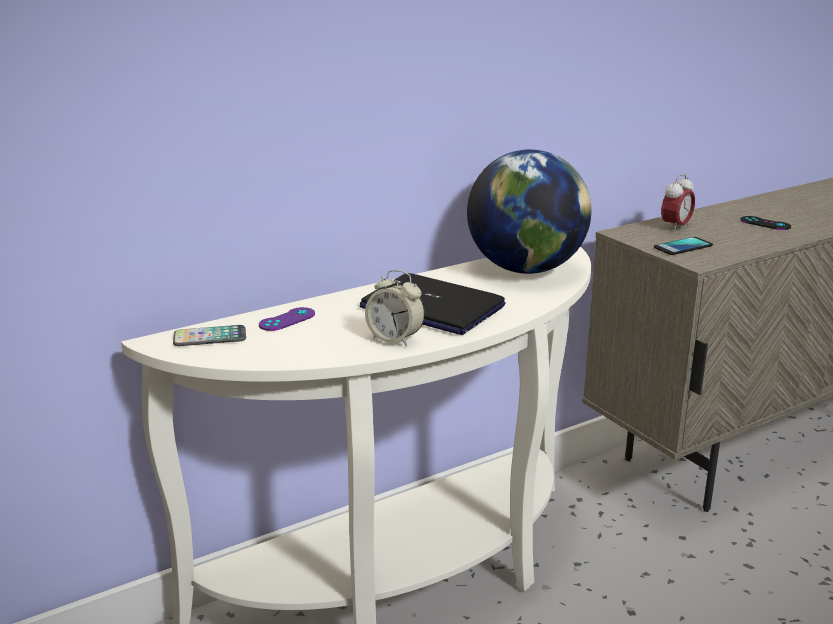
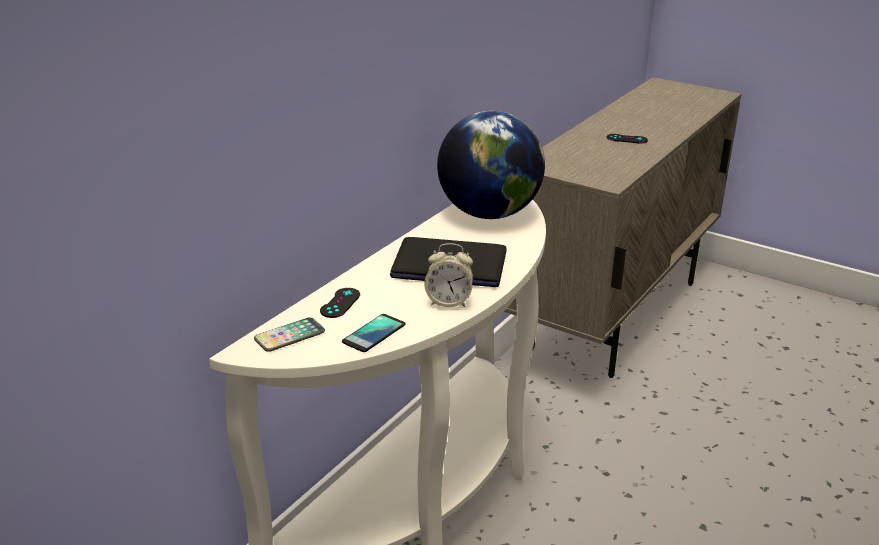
camera: 25 degrees left, 5 degrees up
(287, 319) = (340, 303): purple game controller -> black game controller
(675, 227) = (567, 153): alarm clock -> none
(683, 247) = (588, 171): phone -> phone (374, 334)

